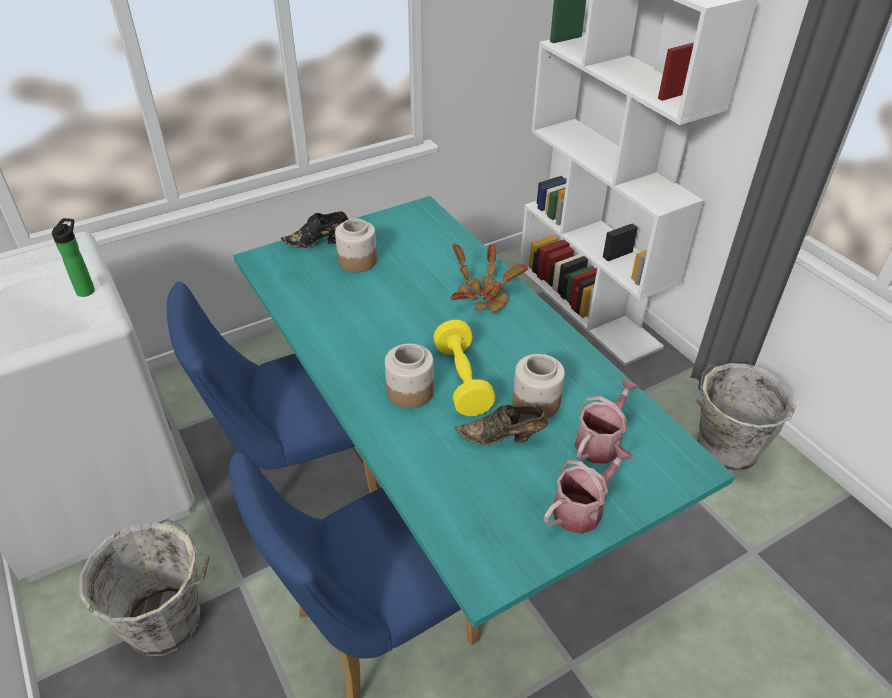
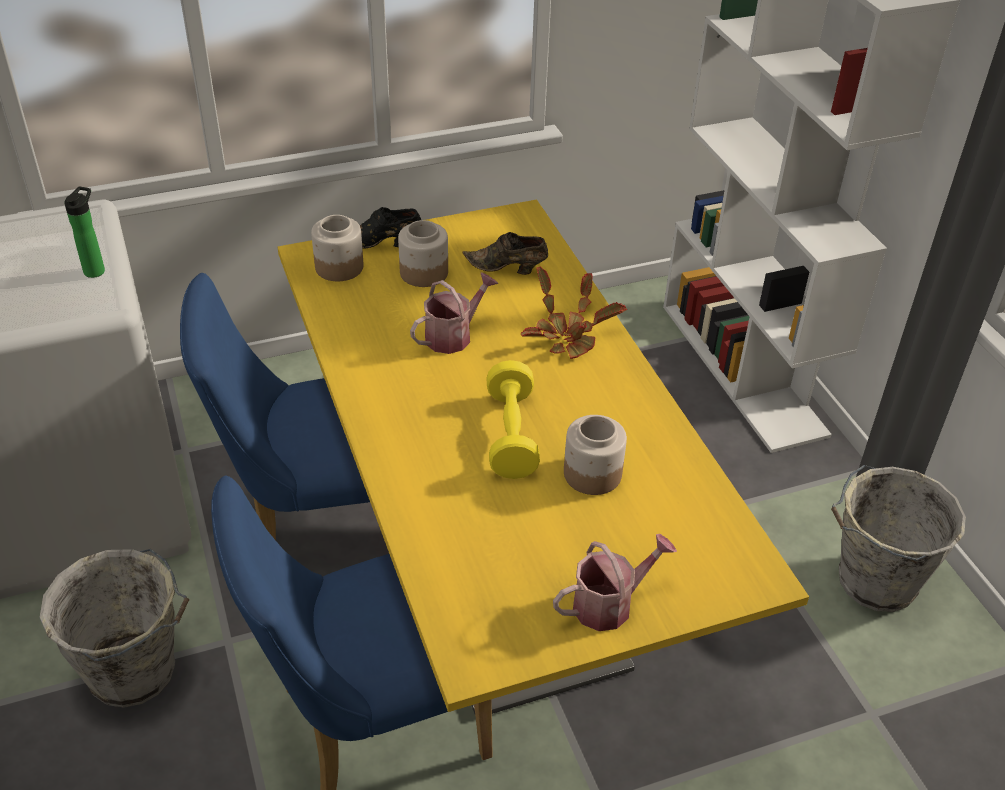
camera: 10 degrees right, 0 degrees up
(409, 392) = (444, 439): jar -> jar (338, 267)
(444, 483) = (497, 565): turquoise dining table -> yellow dining table
(503, 438) = (540, 509): brown shoe -> brown shoe (508, 269)
(600, 441) = (657, 531): watering can -> watering can (453, 335)

